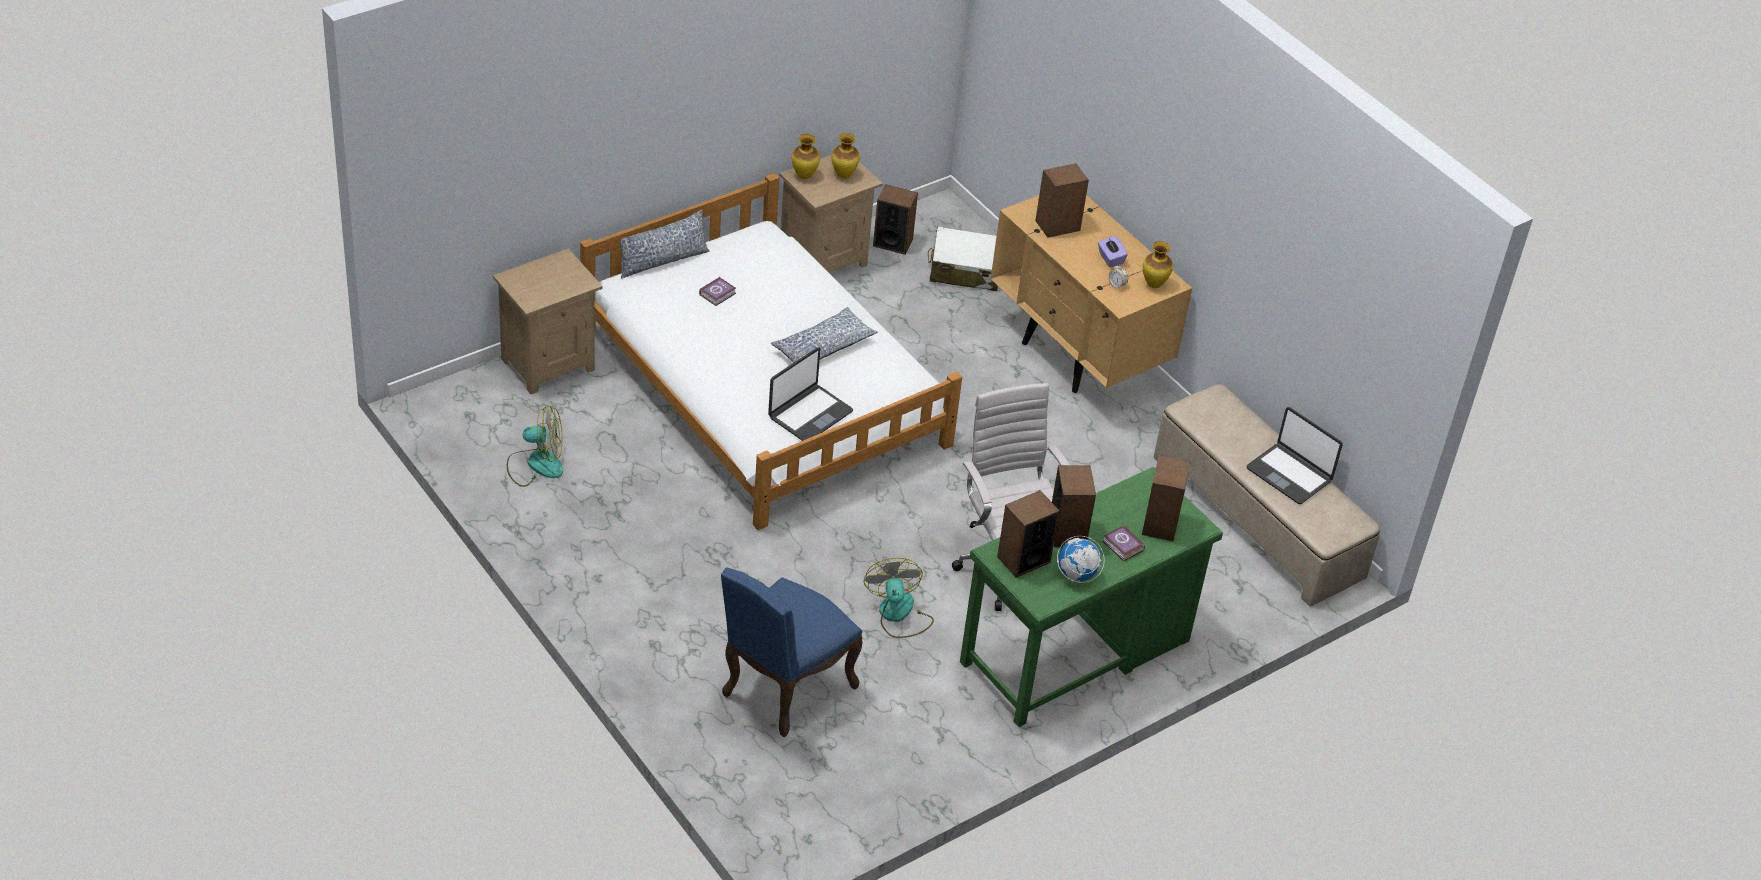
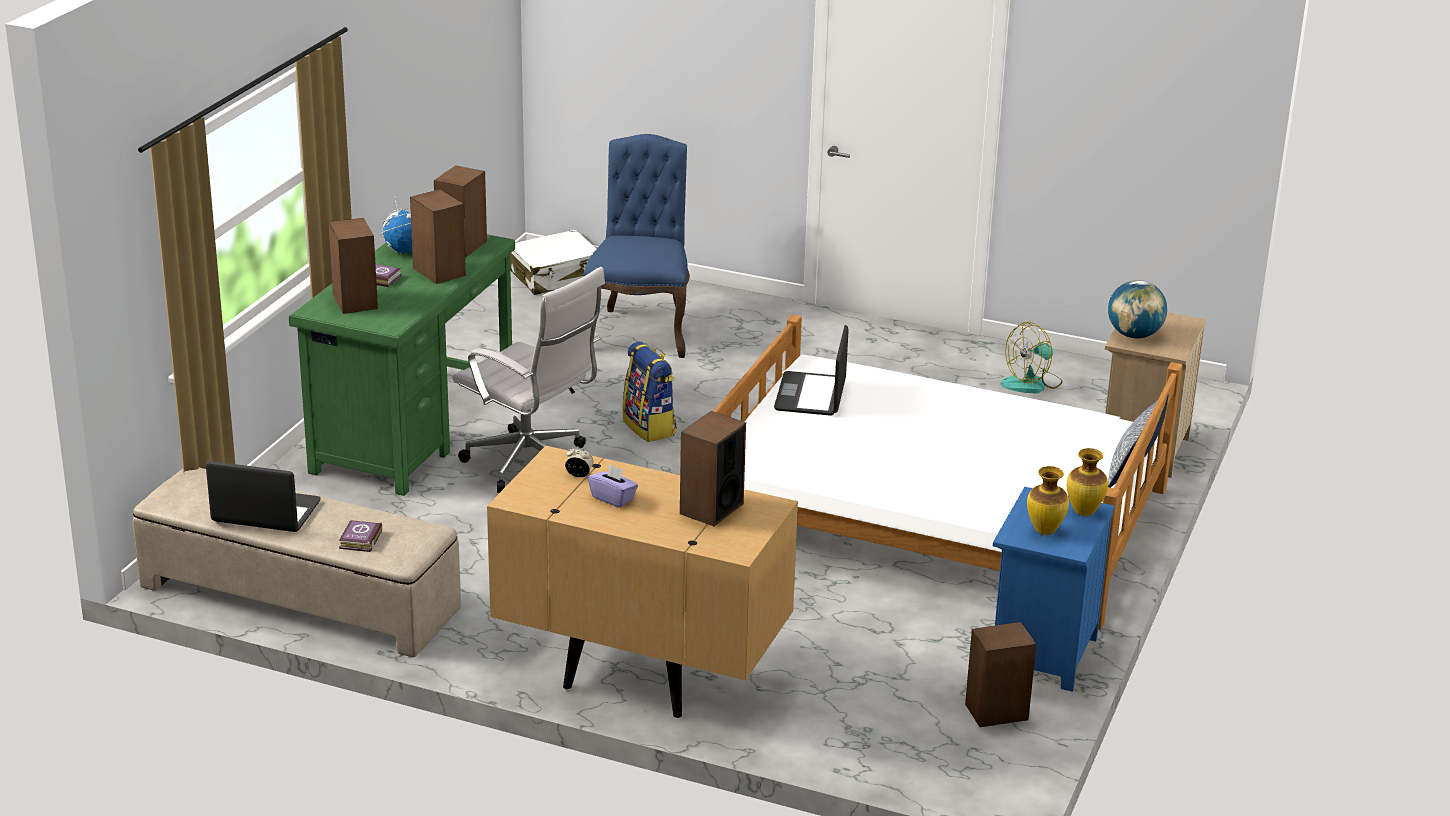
camera: 150 degrees right, 15 degrees down
(567, 284) = (1134, 335): none -> globe
(718, 294) = (1034, 453): book -> book (359, 540)
(822, 347) = (872, 449): pillow -> none
(825, 261) = (1040, 655): beige nightstand -> blue nightstand
(883, 563) = (650, 427): none -> backpack
(898, 615) = (598, 400): fan -> none
(964, 270) = (875, 718): white suitcase -> white suitcase (556, 276)
(1153, 284) = (536, 491): vase -> none

